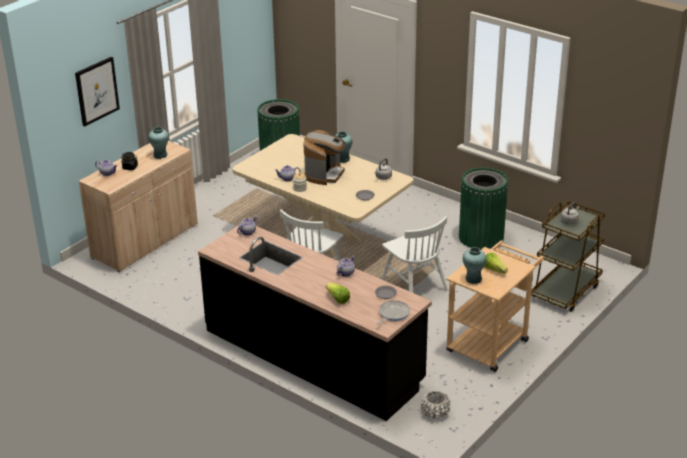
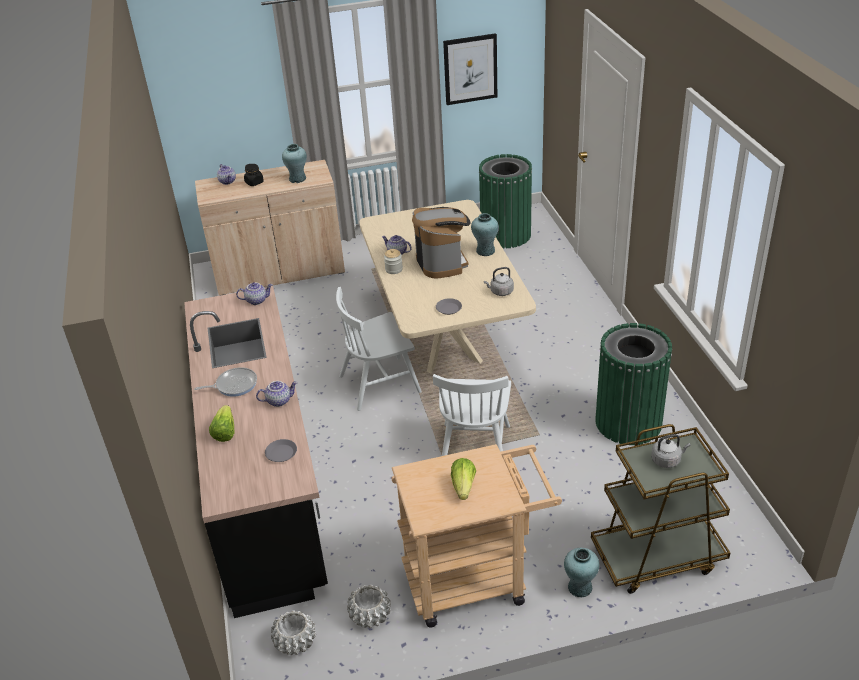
camera: 40 degrees right, 5 degrees up
(96, 91) = (239, 83): picture -> picture (470, 69)
(325, 174) = (442, 262): coffee machine -> coffee machine turned 75 degrees counterclockwise
(392, 314) = (252, 486): frying pan -> frying pan (234, 385)
(458, 383) = (370, 616): none -> white planter
(473, 279) = (420, 486): turquoise vase -> turquoise vase (579, 587)

